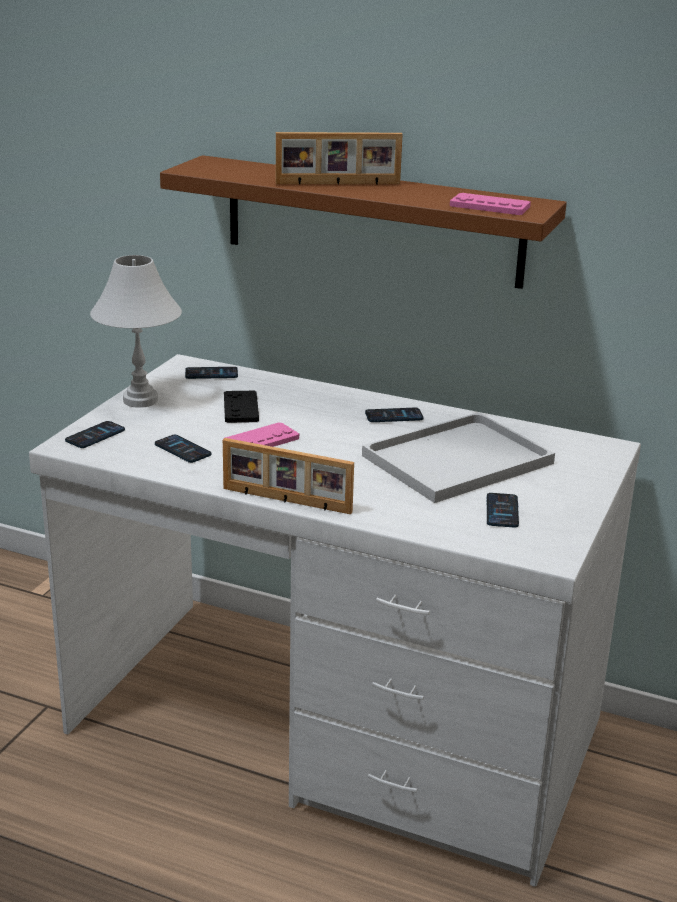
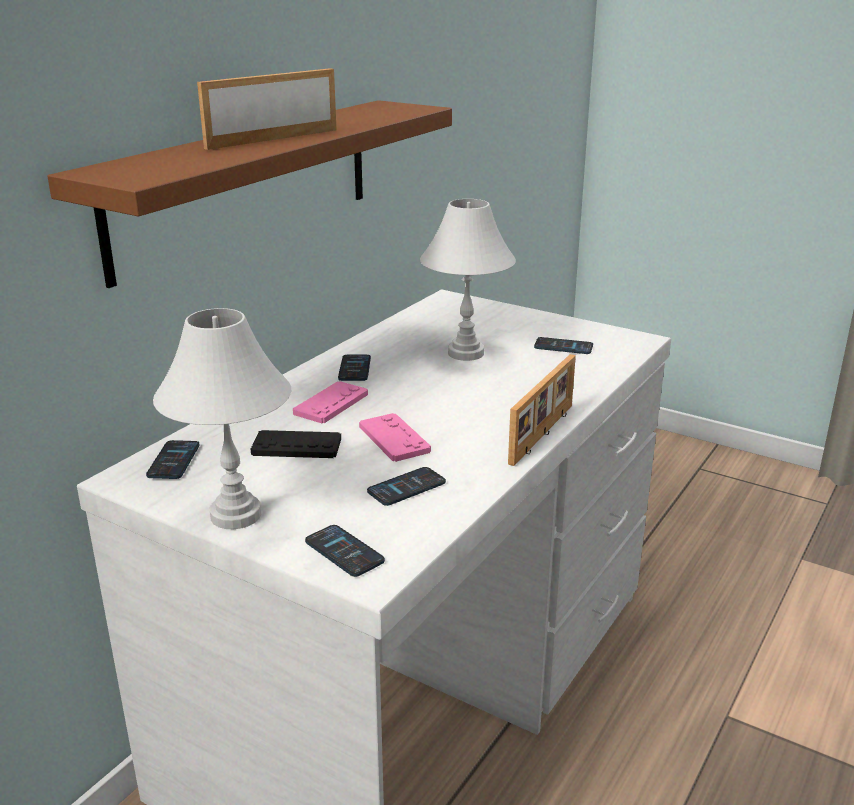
camera: 80 degrees left, 0 degrees up
(338, 184) = (271, 138): picture frame -> picture frame turned 135 degrees counterclockwise
(456, 461) = (465, 353): white tray -> white table lamp
(489, 206) = (391, 112): pink game controller -> pink game controller (331, 404)

